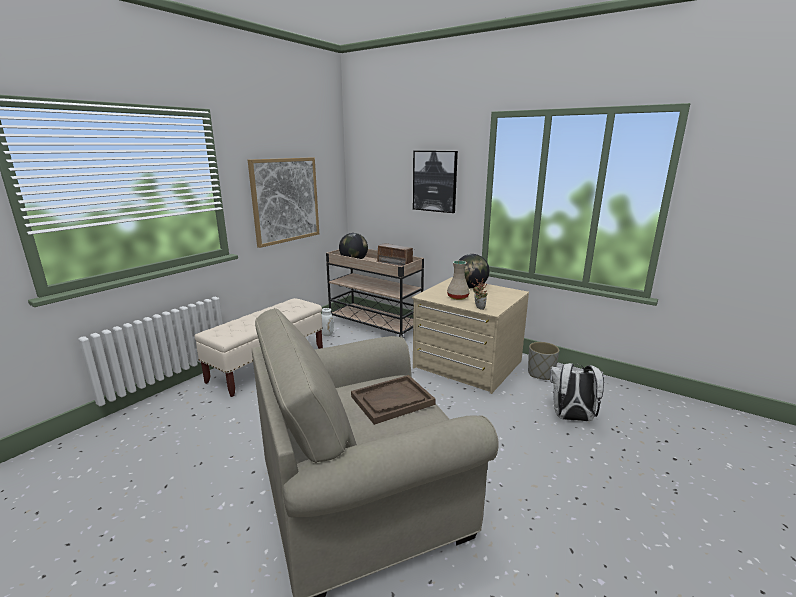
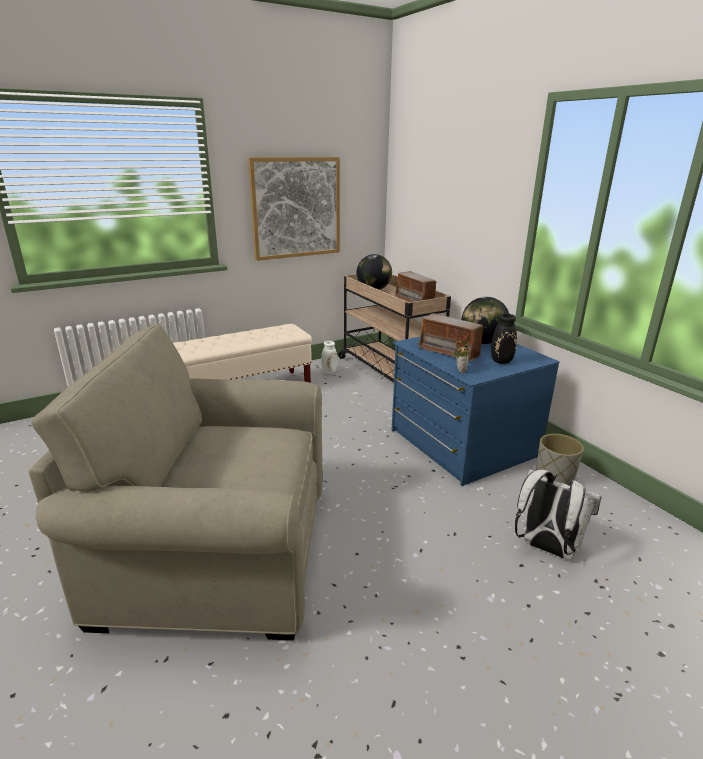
camera: 25 degrees right, 5 degrees up
(392, 400) = (246, 454): brown tray -> none
(435, 181) = (475, 193): picture -> none
(458, 297) = (449, 352): beige vase -> radio
(467, 365) = (461, 443): beige dresser -> blue dresser
(497, 297) = (502, 361): none -> black vase

